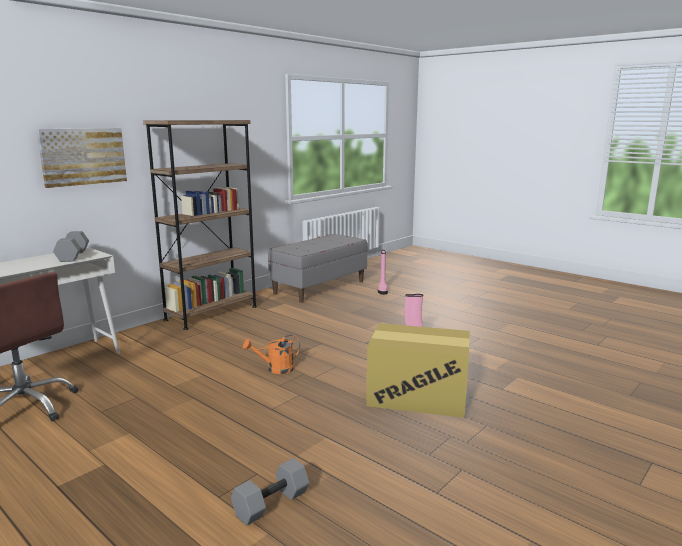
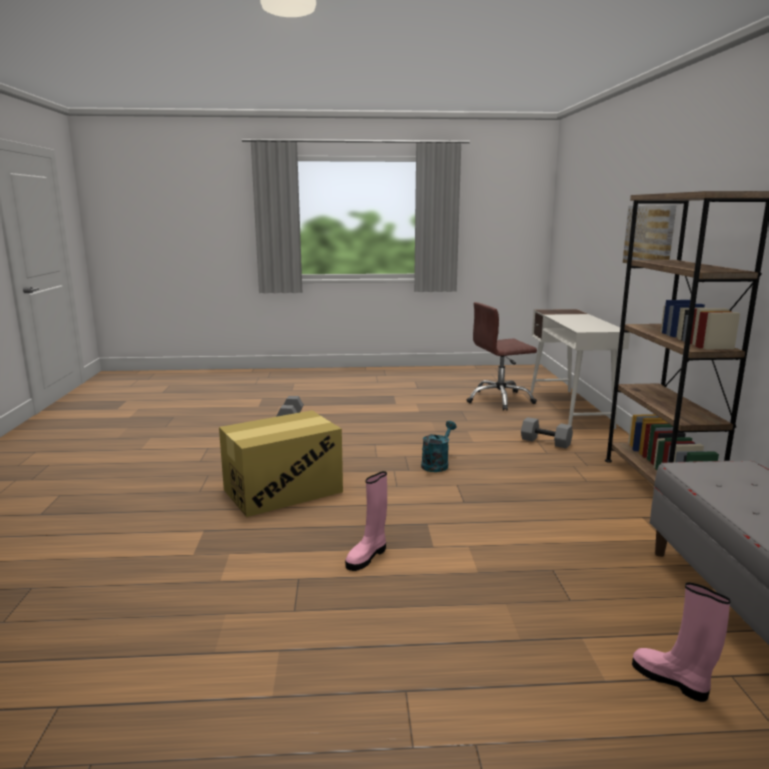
camera: 135 degrees right, 0 degrees up
(73, 256) = (591, 326): grey dumbbell -> grey dumbbell (545, 442)
(275, 369) = (437, 464): orange watering can -> turquoise watering can

